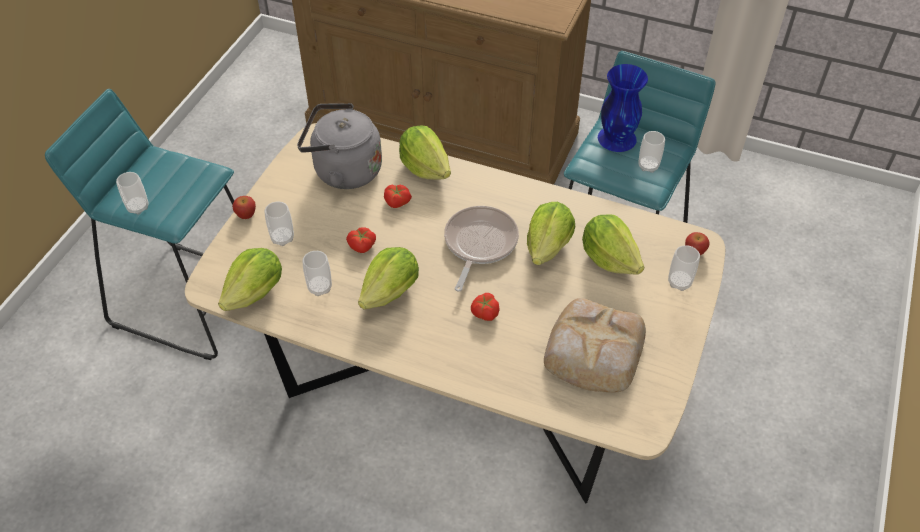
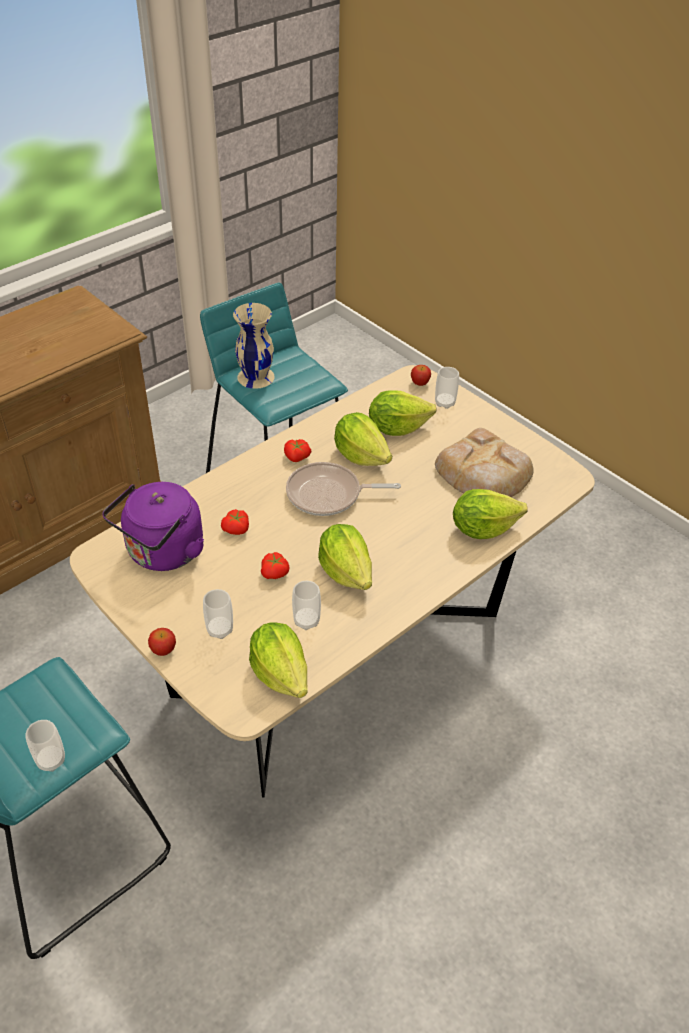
camera: 65 degrees left, 5 degrees down
(343, 171) = (162, 553): grey kettle -> purple kettle
(425, 168) = (207, 495): lettuce -> lettuce (482, 528)
(479, 244) = (328, 495): frying pan -> frying pan turned 45 degrees counterclockwise
(484, 313) = (408, 520): tomato -> tomato (297, 457)
(616, 138) = (255, 377): blue vase -> beige vase
(648, 166) = (301, 374): cup -> none

